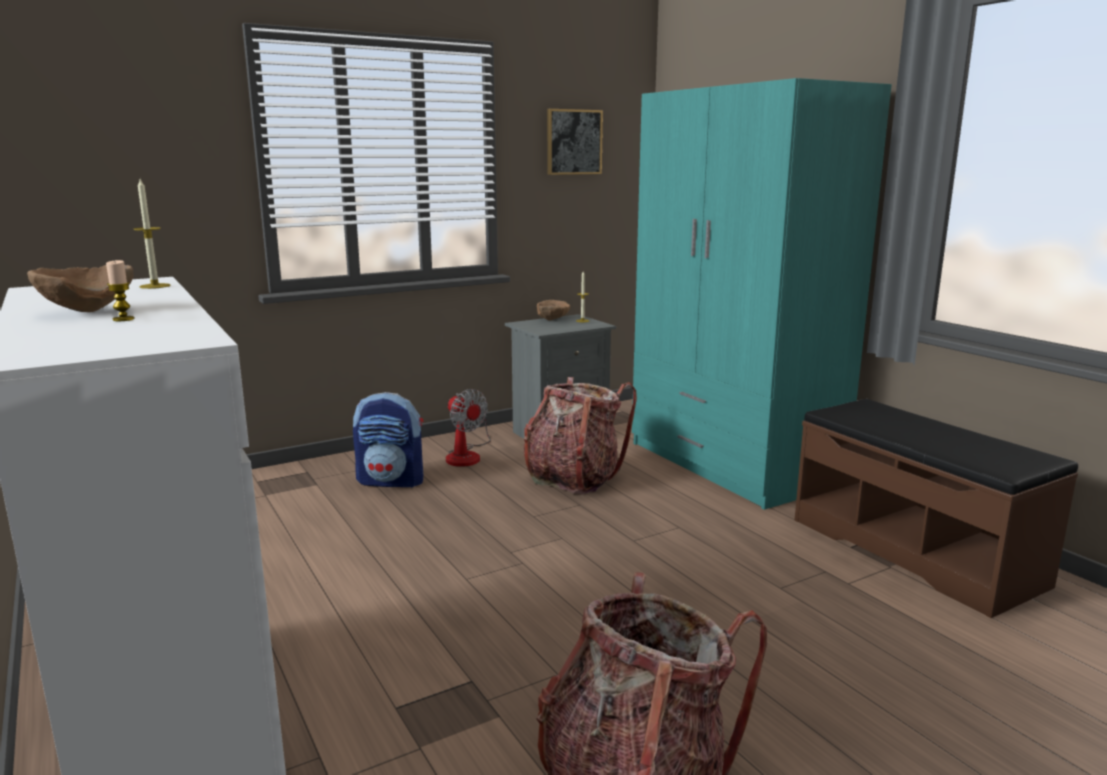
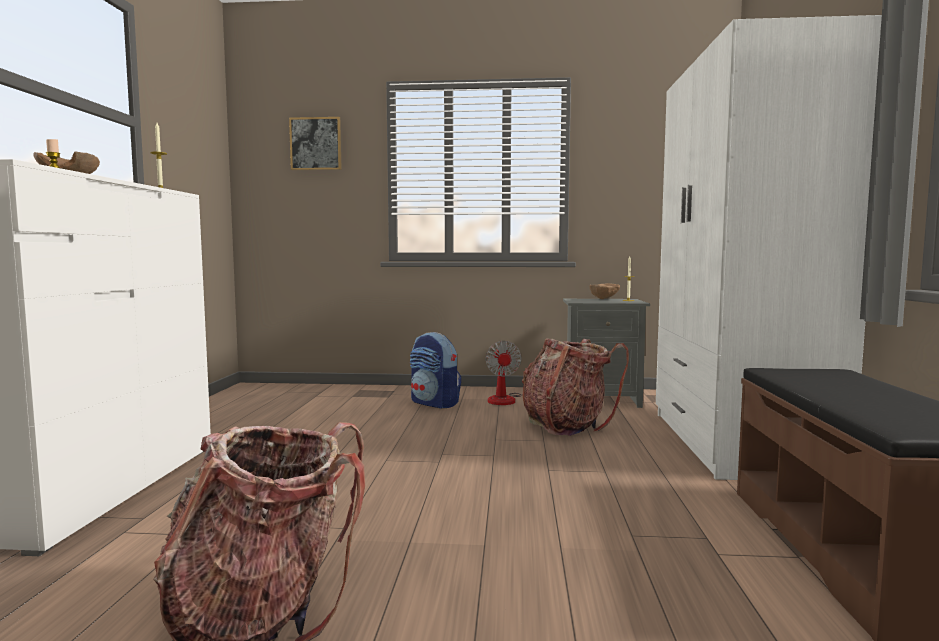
camera: 35 degrees right, 10 degrees down
(574, 142) = (645, 153): picture -> picture (316, 144)
(731, 463) = (735, 443): turquoise wardrobe -> white wardrobe

